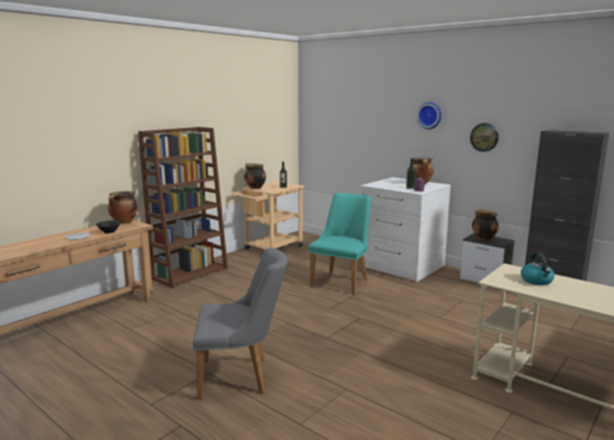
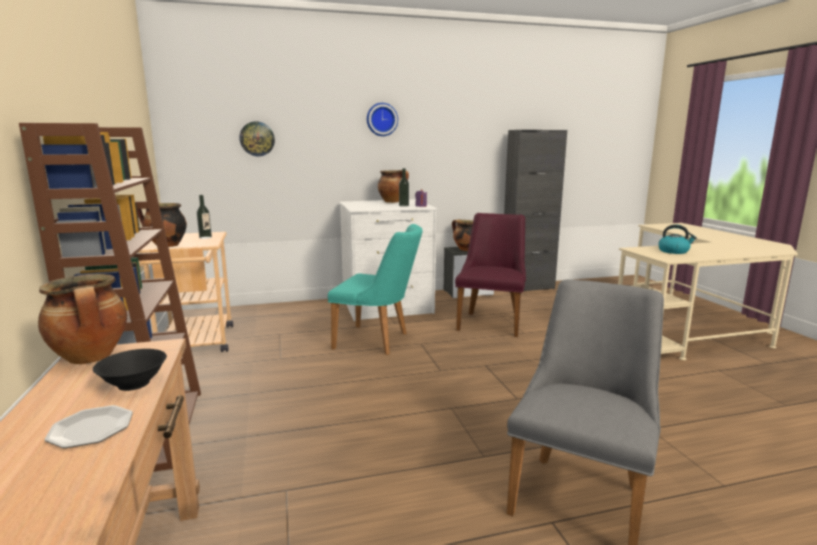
camera: 55 degrees left, 0 degrees up
(342, 281) = (378, 341): turquoise chair -> turquoise chair turned 135 degrees clockwise
(439, 302) = (491, 322): none -> purple chair
(484, 137) = (446, 142): wall clock -> wall clock (257, 139)

